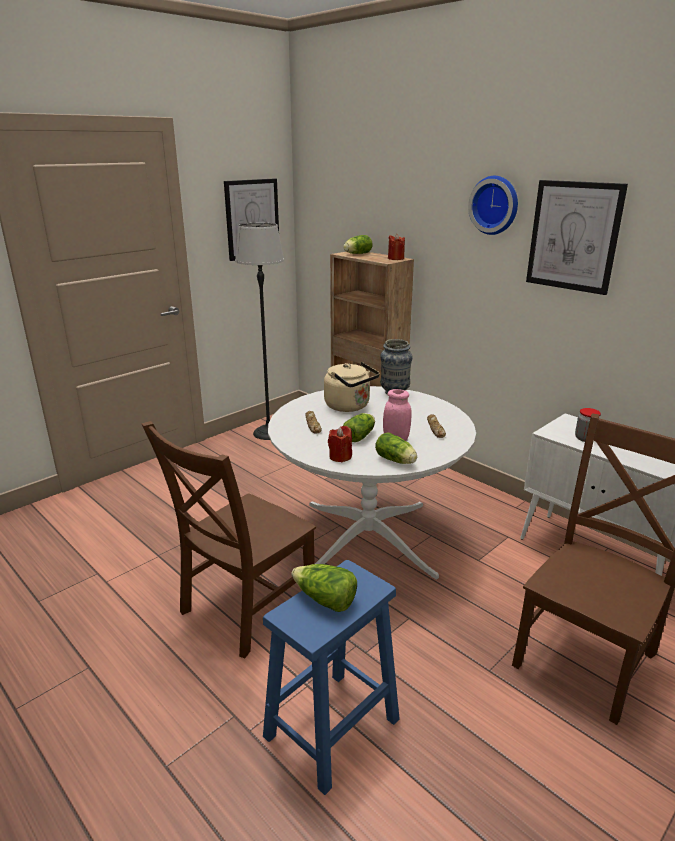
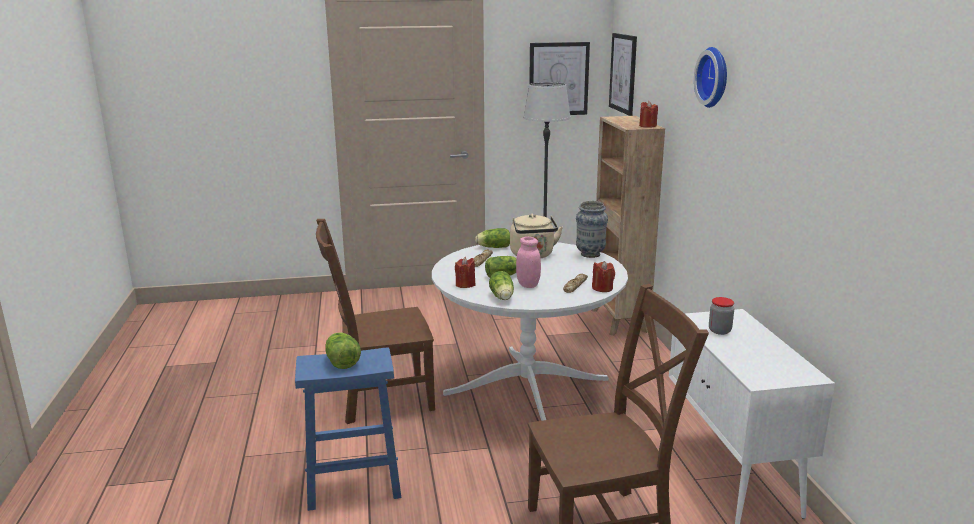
camera: 35 degrees right, 5 degrees down
(356, 254) = (623, 119): lettuce -> lettuce (492, 247)
(459, 424) = (602, 288): none -> red candle
(573, 236) = (758, 114): picture -> picture (623, 73)

